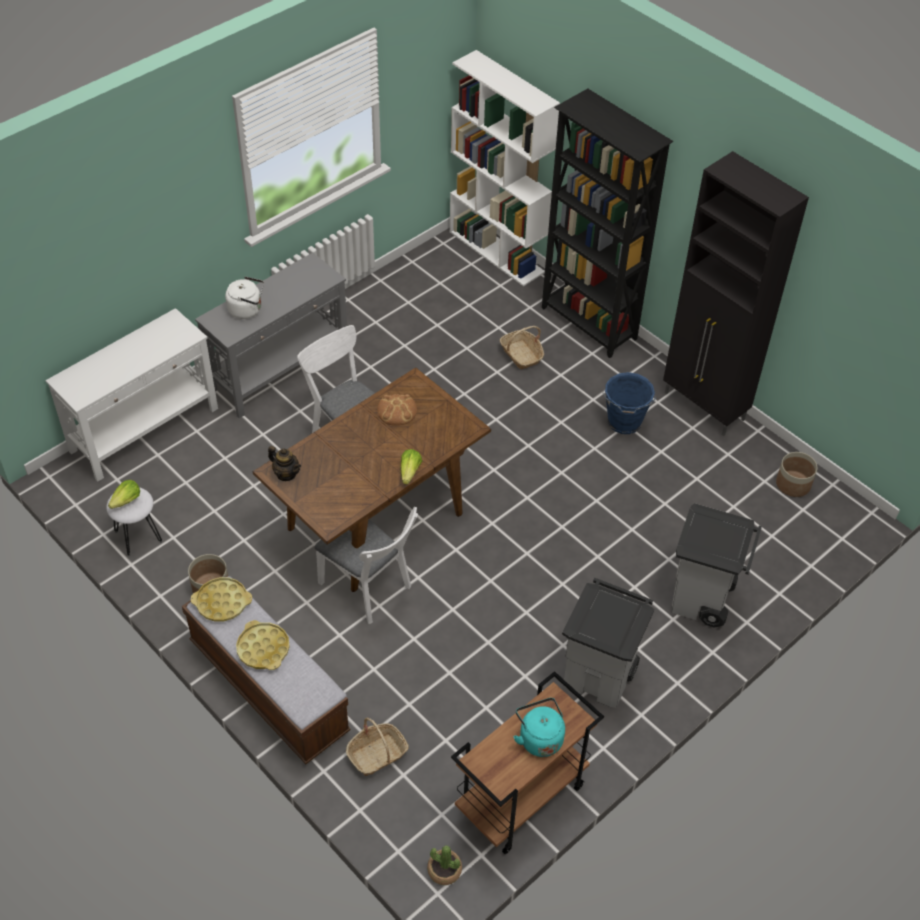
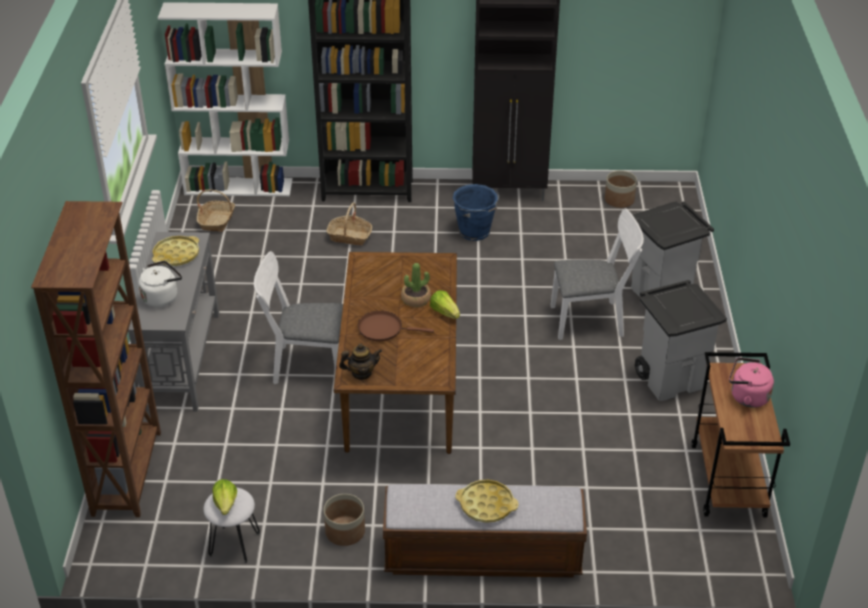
camera: 45 degrees left, 10 degrees down
(145, 430) = (128, 472): white console table -> brown bookcase
(222, 602) = (413, 502): yellow tray -> yellow tray (176, 255)
(349, 450) = (383, 329): none -> brown frying pan
(369, 589) = (459, 443): white chair -> white chair (593, 320)
(377, 754) = (612, 532): basket -> basket (217, 221)
(397, 411) = (378, 284): bread -> none
(444, 870) = (748, 558): potted plant -> potted plant (416, 299)
(539, 738) = (746, 397): turquoise kettle -> pink kettle

